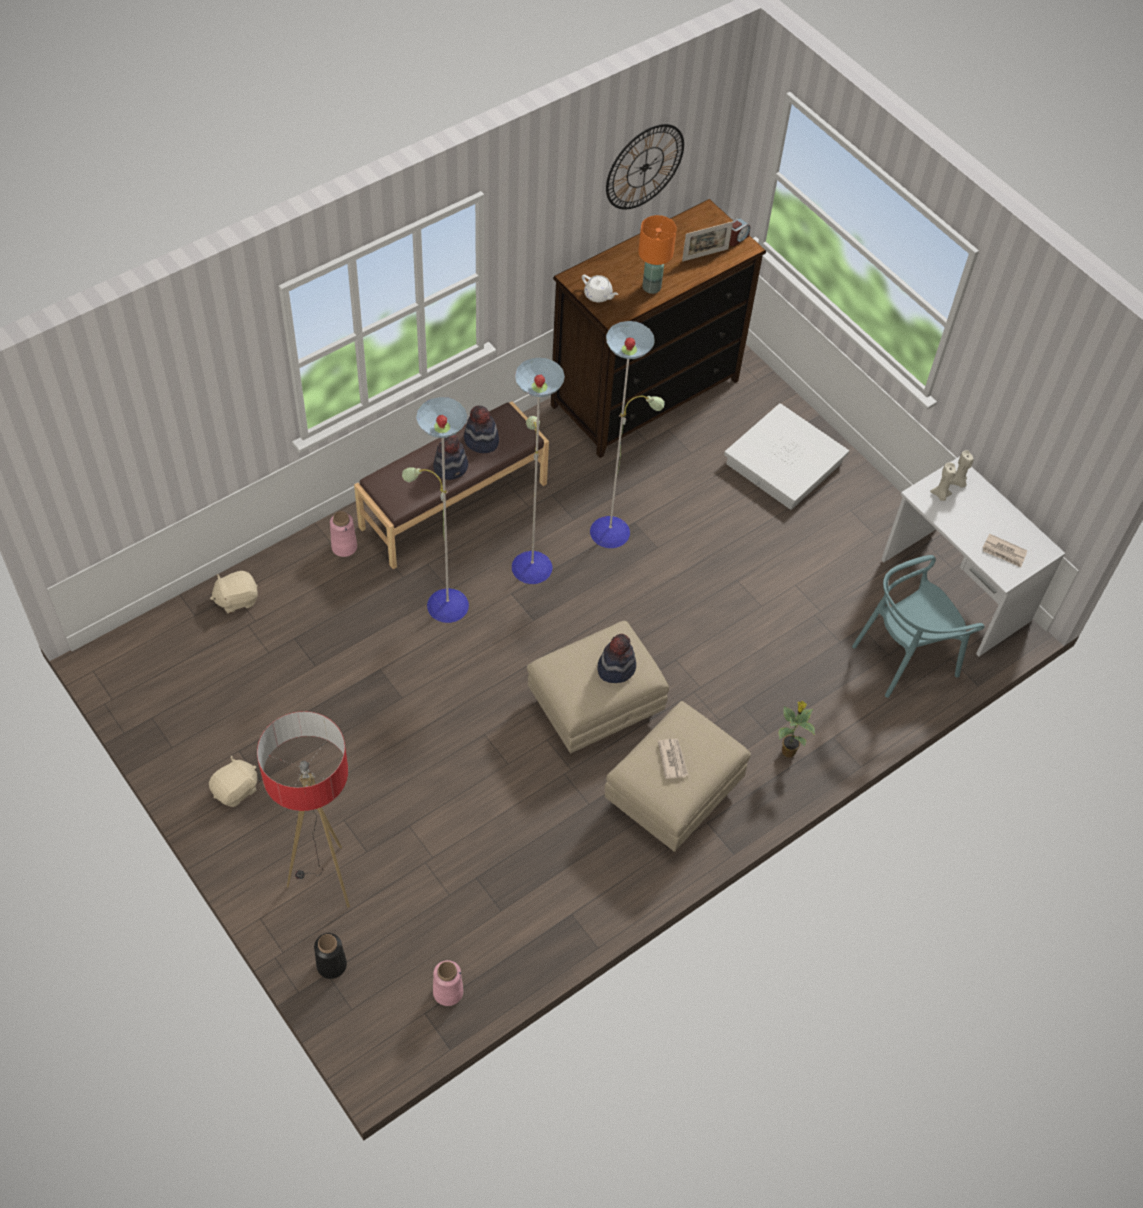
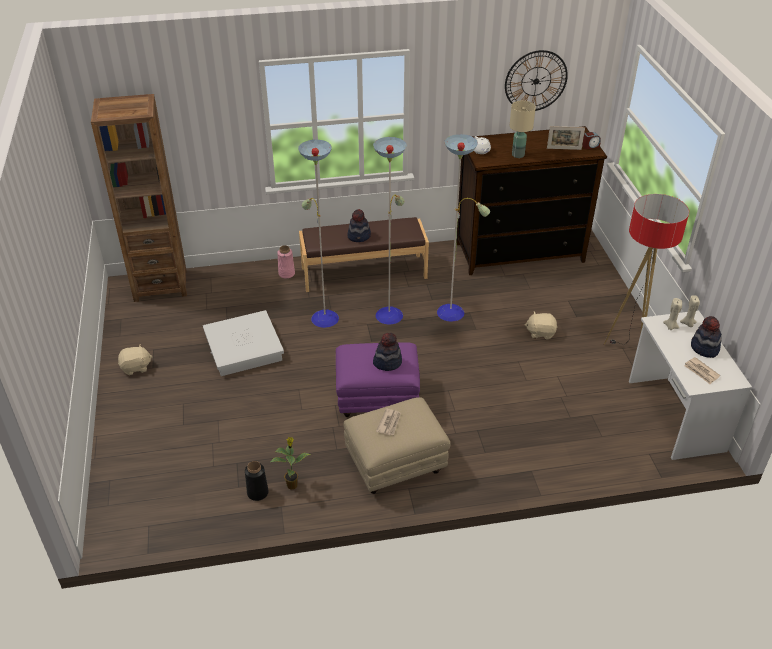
camera: 30 degrees right, 15 degrees down
(169, 636) = (160, 285): none -> brown bookcase
(236, 599) = (209, 280): beige plush toy -> beige plush toy (540, 333)
(325, 879) = (148, 430): floor lamp -> floor lamp (627, 348)
(331, 965) = (115, 476): black vase -> black vase (257, 492)
(447, 992) = (171, 519): pink vase -> none
(481, 441) = (386, 229): hat -> hat (704, 348)
(593, 708) = (376, 398): beige ottoman -> purple ottoman
(652, 287) = (518, 155): orange table lamp -> beige table lamp
(783, 463) = (590, 310): white storage box -> white storage box (244, 348)
(788, 750) = (493, 467): potted plant -> potted plant (292, 484)
(904, 657) = (613, 441): turquoise chair -> none

